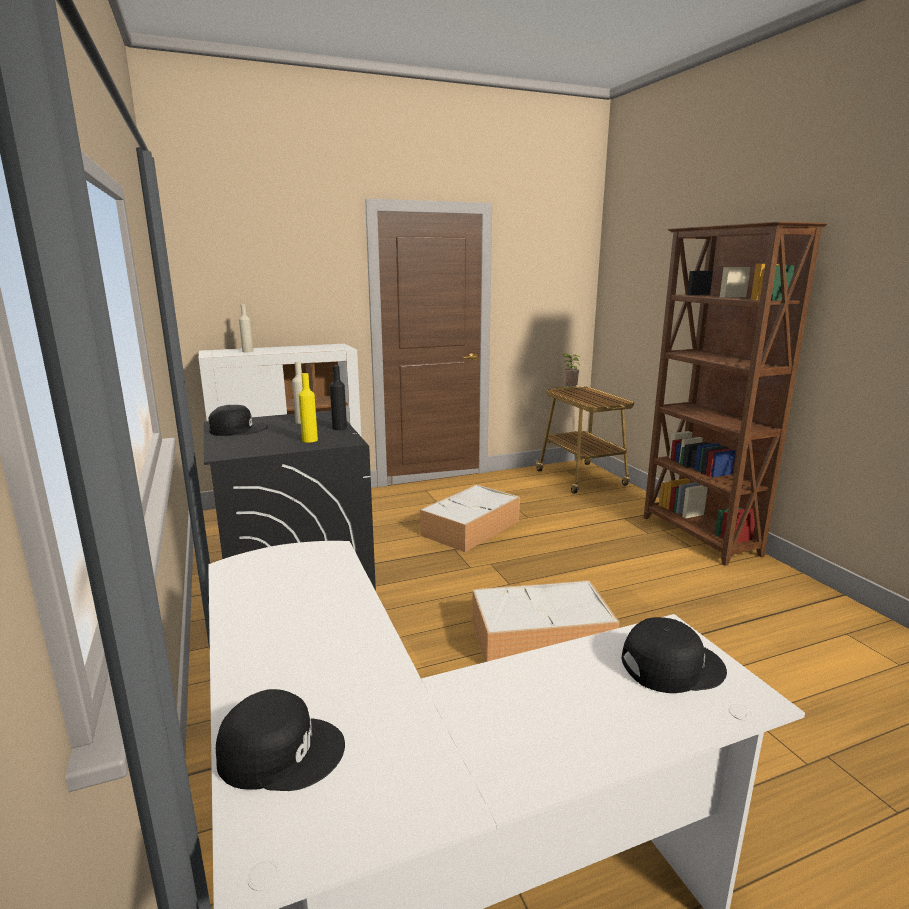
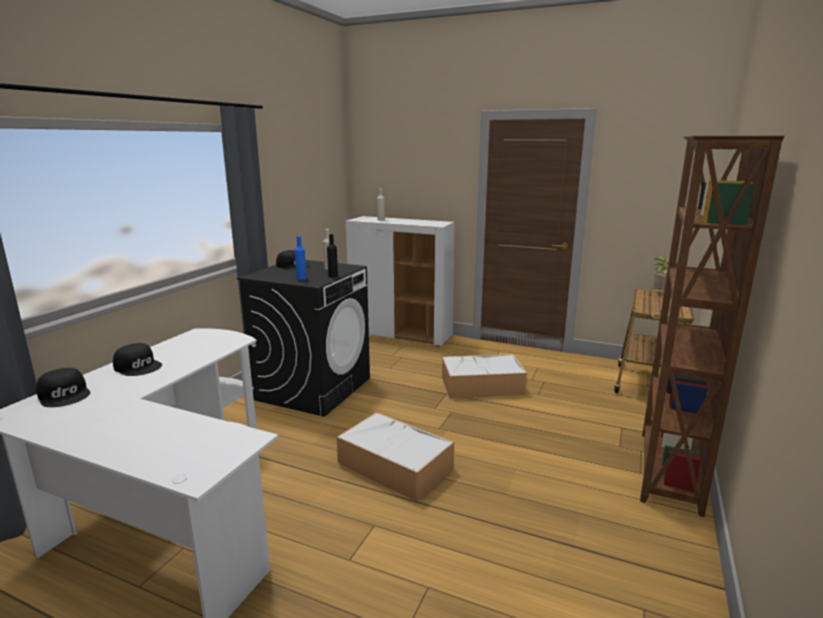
camera: 45 degrees right, 0 degrees up
(310, 440) = (301, 278): yellow bottle -> blue bottle
(671, 665) = (211, 448): black cap -> black cap (138, 366)

